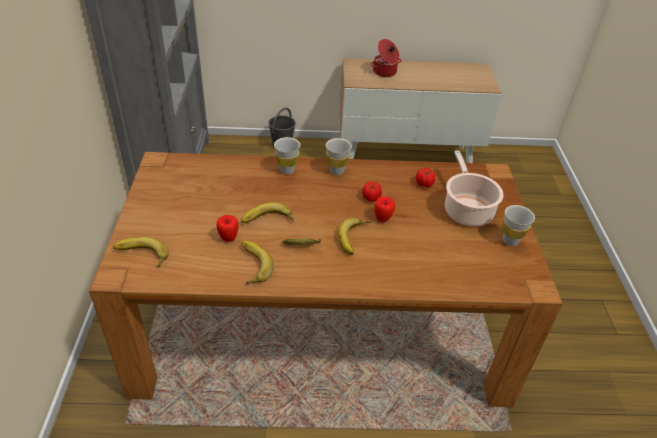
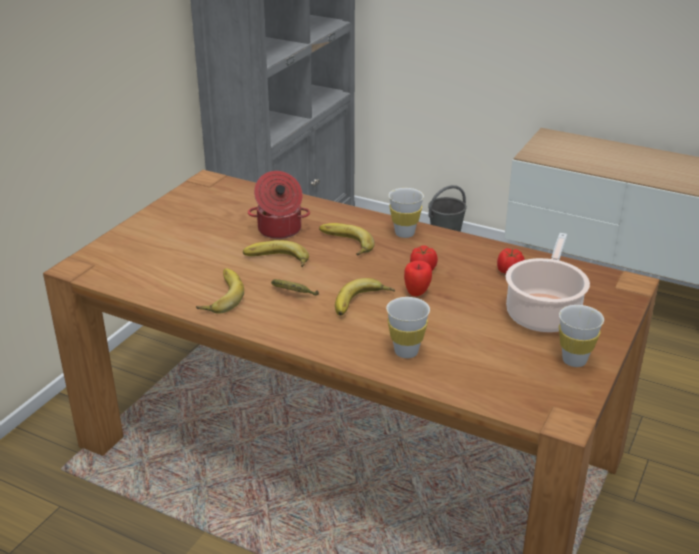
camera: 30 degrees right, 10 degrees down
(141, 256) = (116, 257): banana -> banana (344, 244)
(228, 238) = (218, 265): apple -> none
(287, 170) = (344, 219): white cup -> white cup (406, 352)
(385, 72) = (587, 152): cooking pot -> cooking pot (279, 230)

